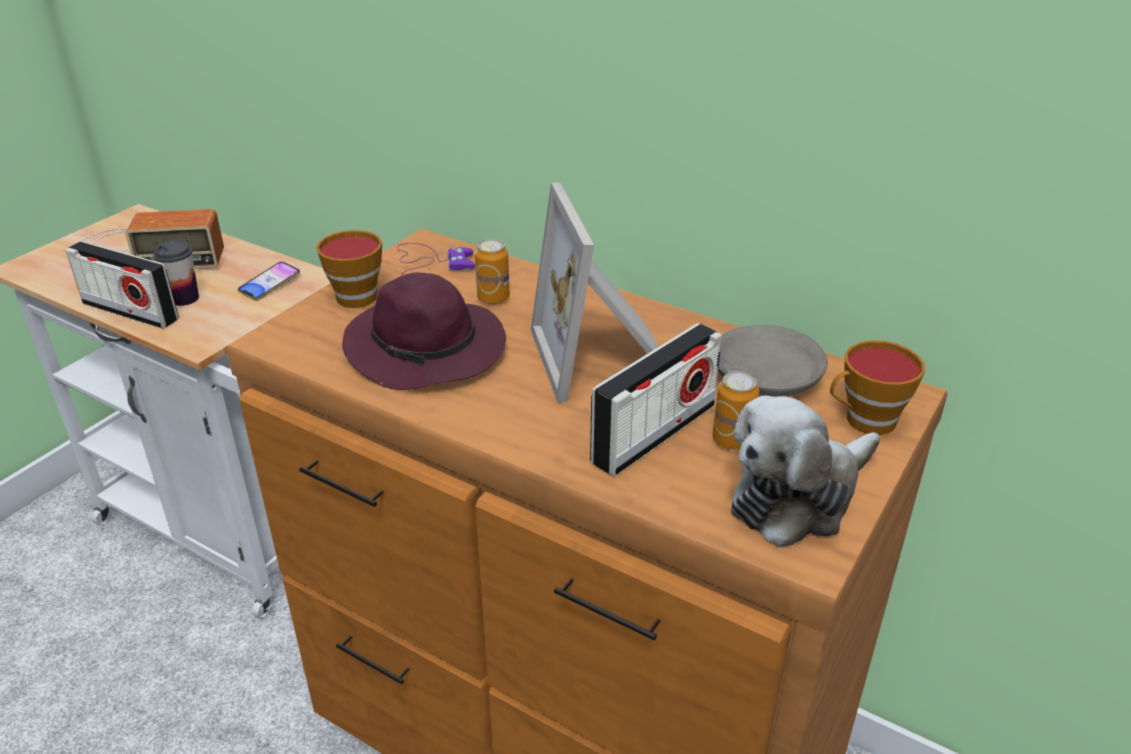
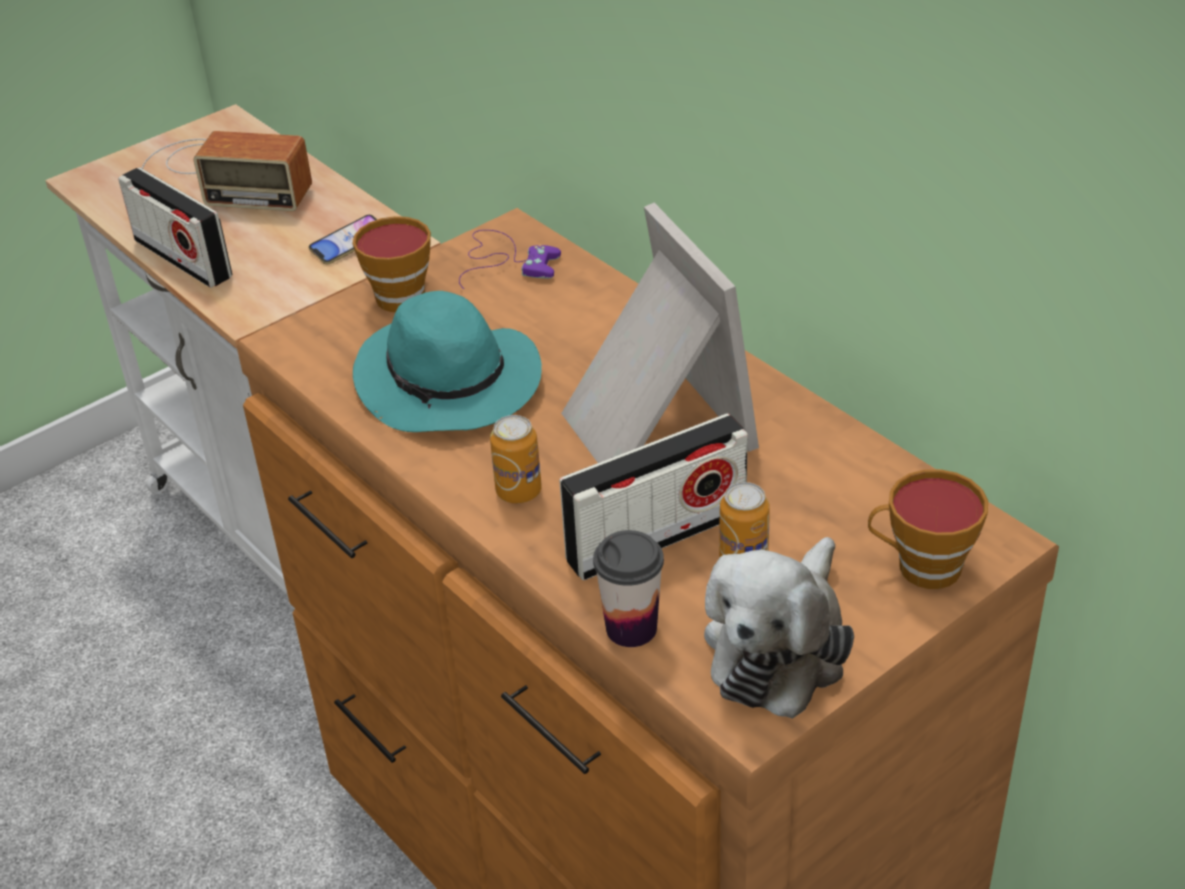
camera: 20 degrees right, 5 degrees up
(184, 298) = (247, 250): cup -> cup (631, 628)
(428, 350) = (450, 383): purple hat -> turquoise hat
(493, 298) = (557, 323): can -> can (518, 491)
(604, 356) = (650, 425): picture frame -> picture frame turned 150 degrees clockwise
(763, 376) = (830, 485): grey bowl -> none
(798, 497) = (779, 647): plush toy -> plush toy turned 45 degrees counterclockwise

